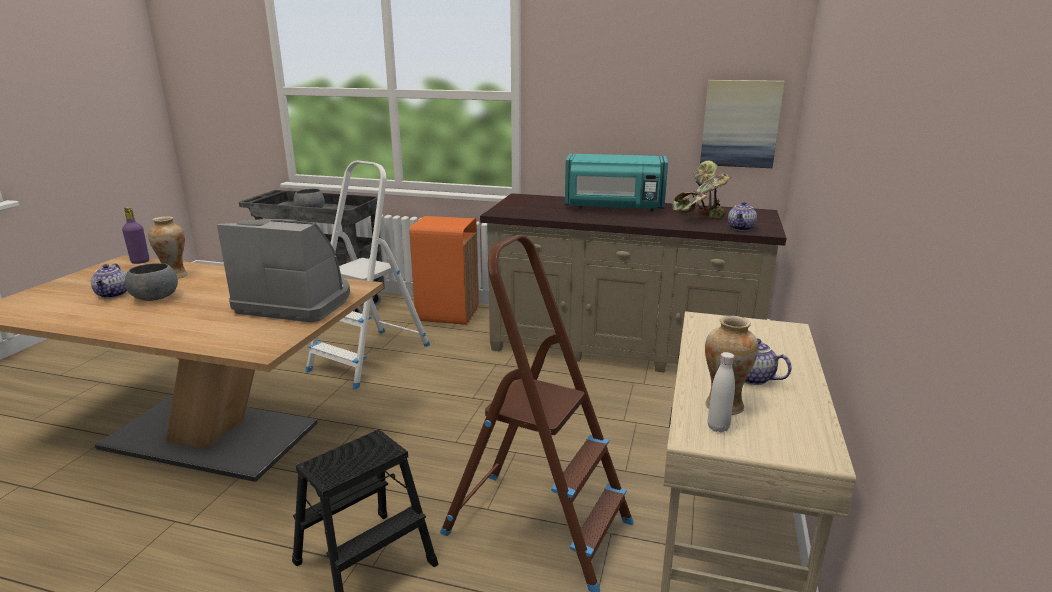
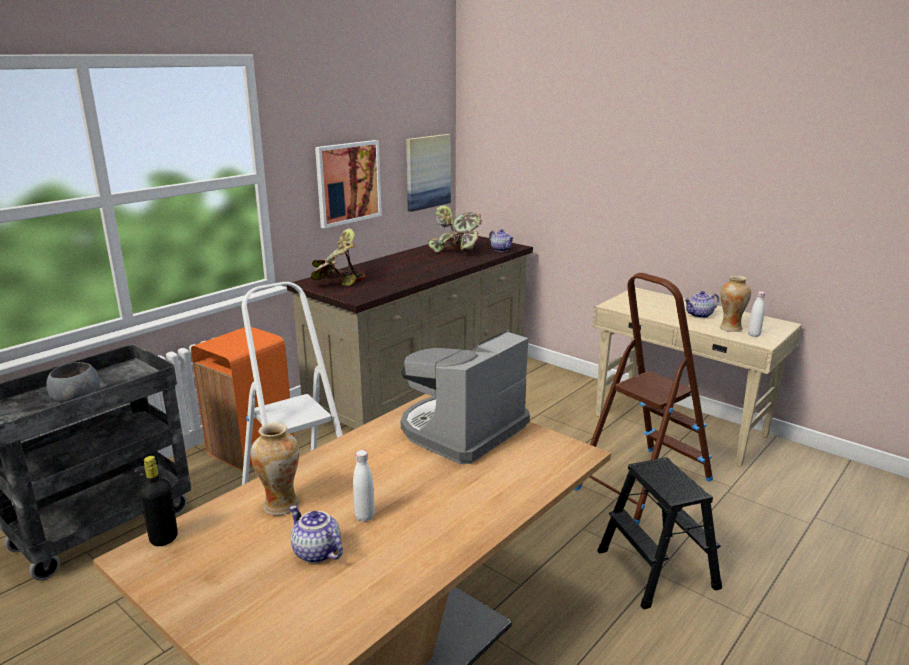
camera: 65 degrees left, 0 degrees up
(114, 294) = (315, 553): teapot -> teapot turned 150 degrees counterclockwise
(140, 261) = (164, 538): purple bottle -> black bottle
(156, 298) = (365, 517): grey bowl -> white bottle
(533, 202) = (336, 282): none -> potted plant
(614, 208) = (399, 264): turquoise microwave -> none
(616, 117) = (348, 183): none -> picture

